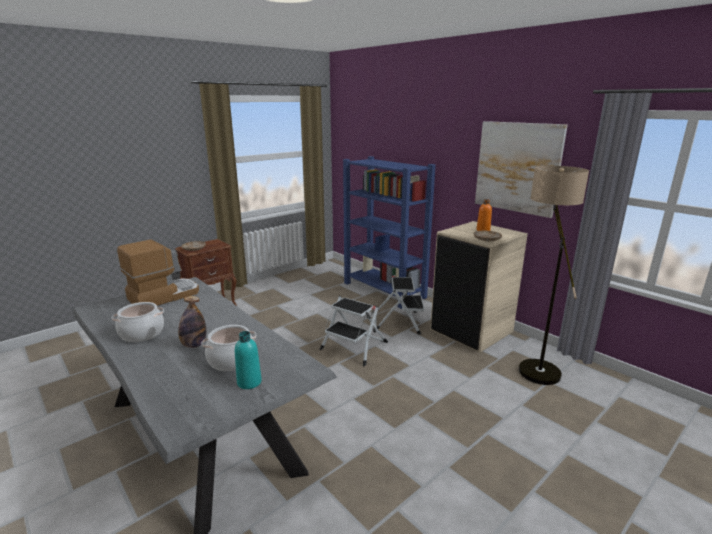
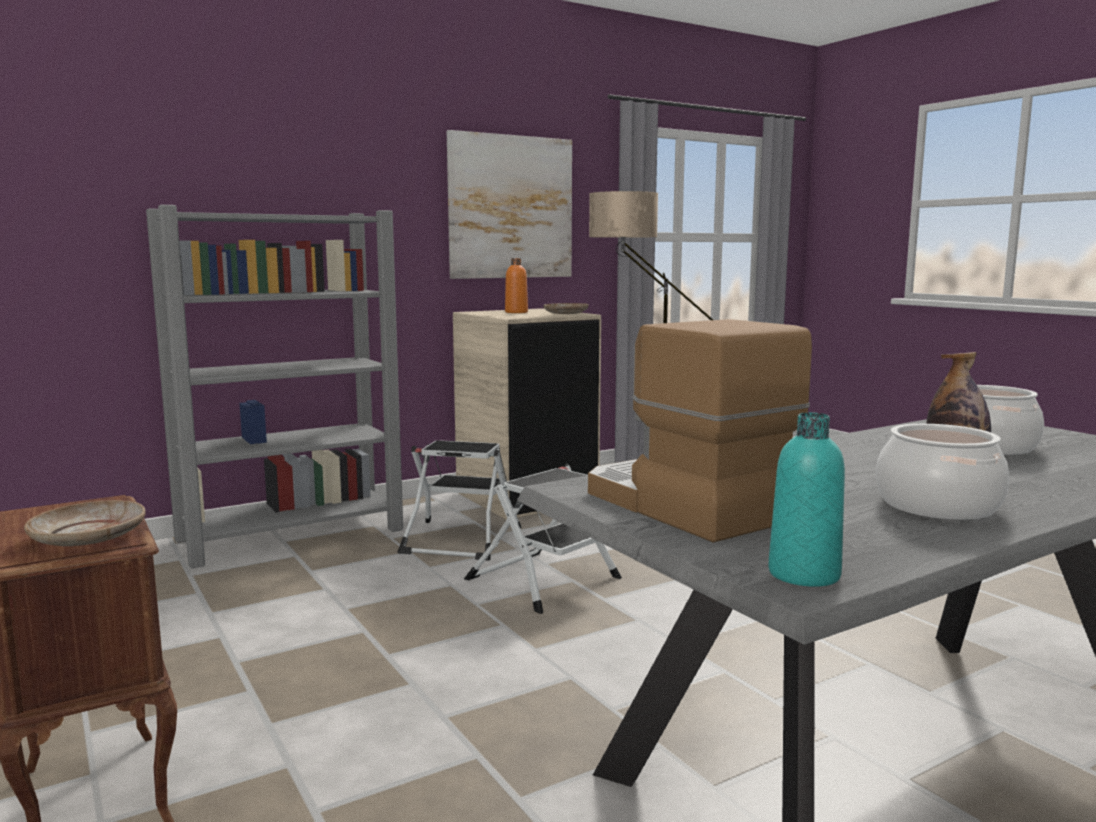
camera: 80 degrees left, 10 degrees down
(249, 382) = (1044, 439): turquoise bottle -> turquoise bottle (804, 574)
(384, 290) = (291, 534): blue bookcase -> grey bookcase

